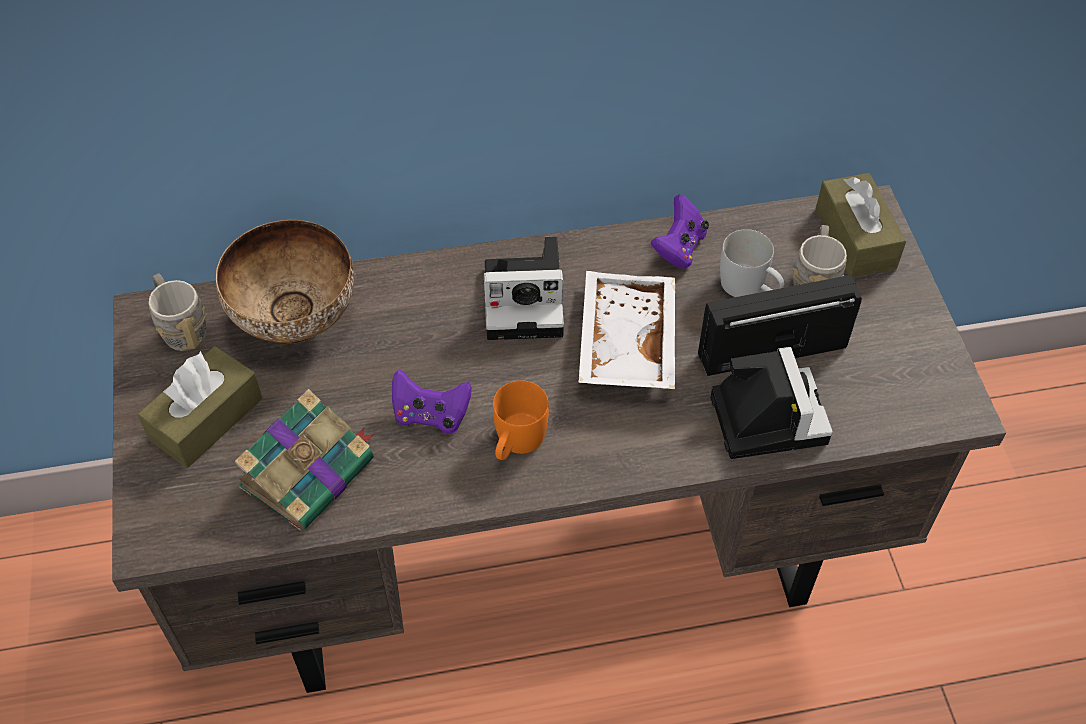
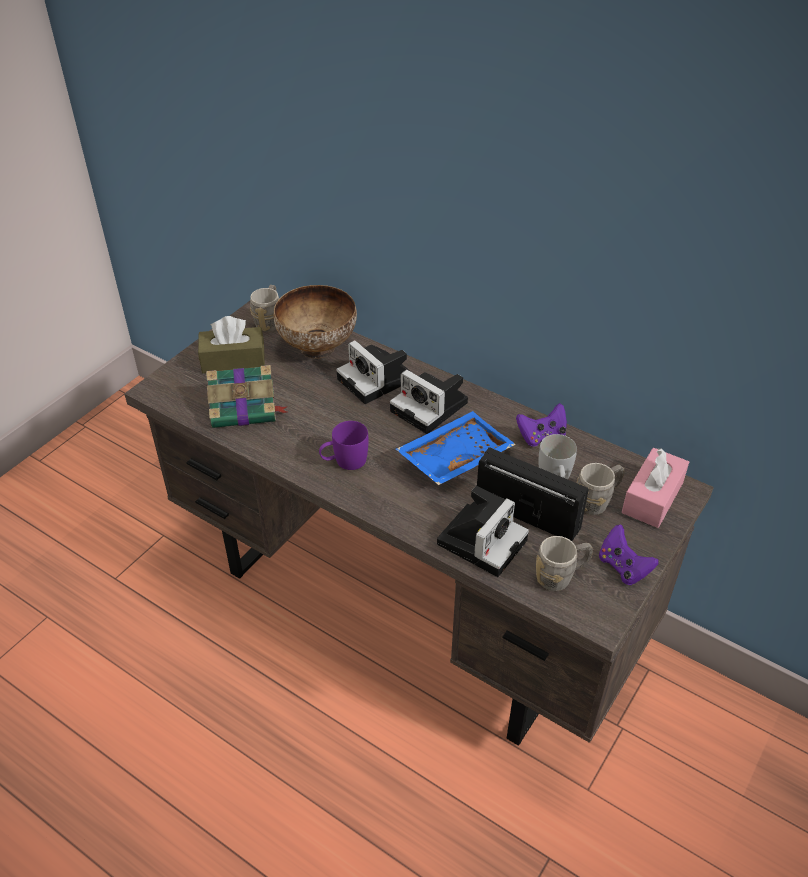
camera: 45 degrees right, 10 degrees down
(424, 311) = (377, 380): none -> camera
(431, 415) = (323, 423): purple game controller -> purple game controller (623, 567)
(516, 443) = (344, 461): orange mug -> purple mug
(623, 342) = (454, 457): white tray -> blue tray
(855, 238) = (652, 497): brown tissue box -> pink tissue box
(879, 393) = (561, 576): none -> grey mug

